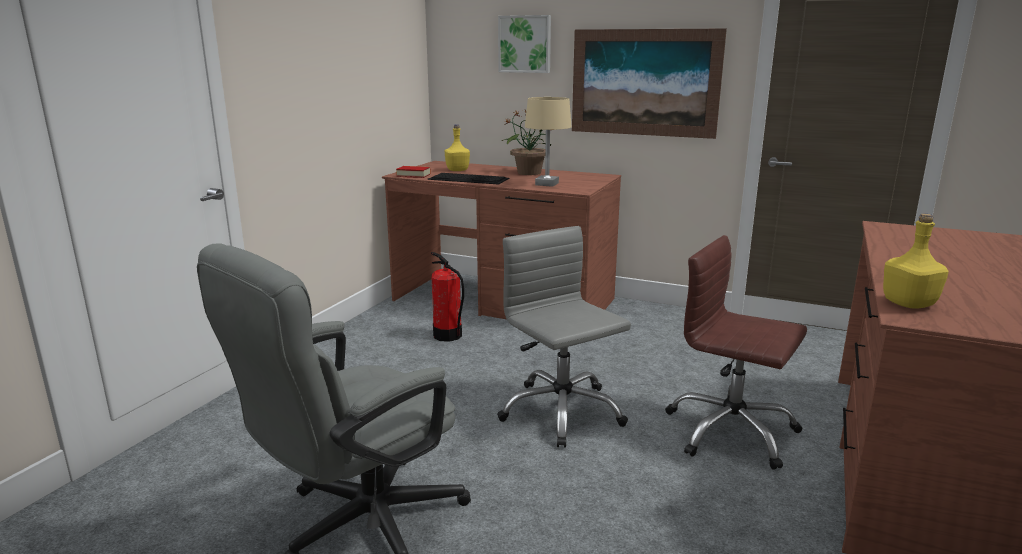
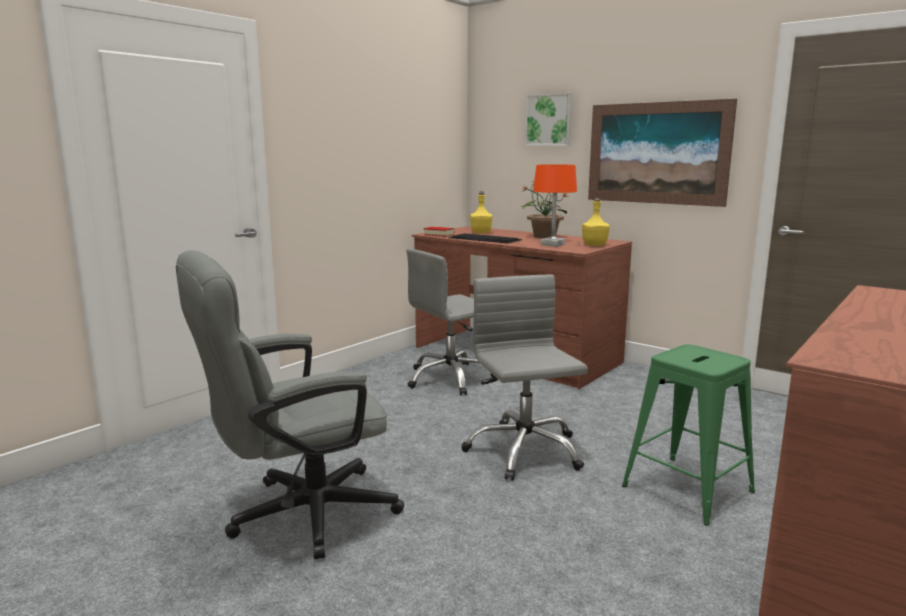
camera: 15 degrees right, 5 degrees down
(447, 335) = (450, 378): fire extinguisher -> grey office chair
(547, 184) = (552, 244): beige table lamp -> orange table lamp
(730, 432) = (688, 489): brown office chair -> green stool
(909, 304) = (837, 349): yellow bottle -> yellow bottle (595, 245)

